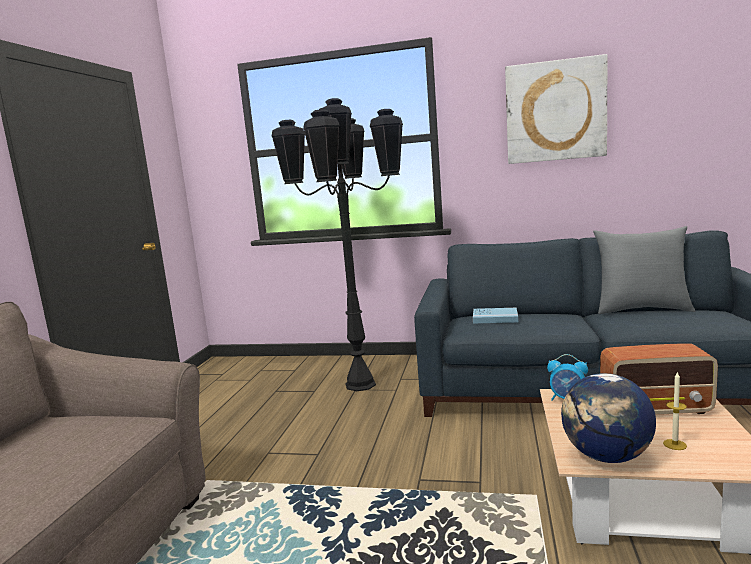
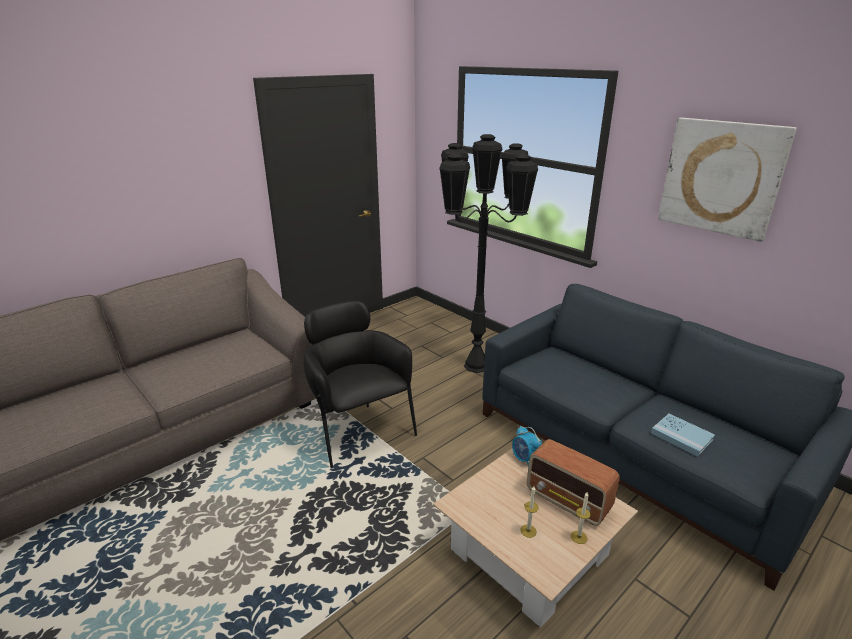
camera: 35 degrees right, 15 degrees up
(303, 492) = (358, 429): none -> black armchair
(495, 318) = (564, 364): blue book -> blue book (682, 436)
(607, 457) = (474, 511): globe -> none
(641, 309) = (707, 412): grey pillow -> none
(713, 426) = (579, 537): none -> candle

